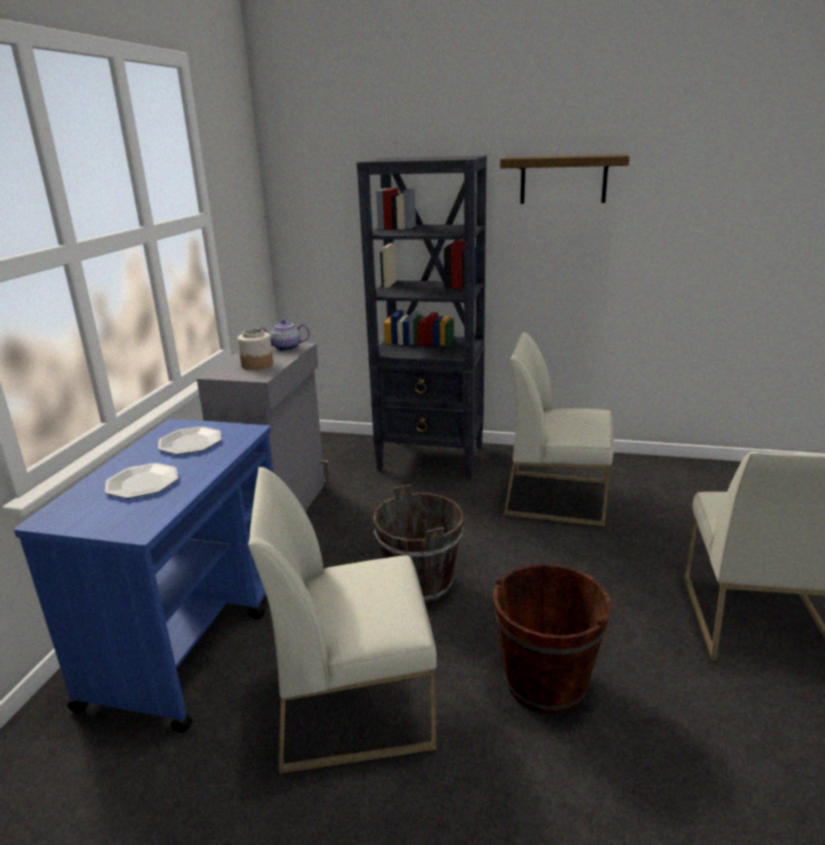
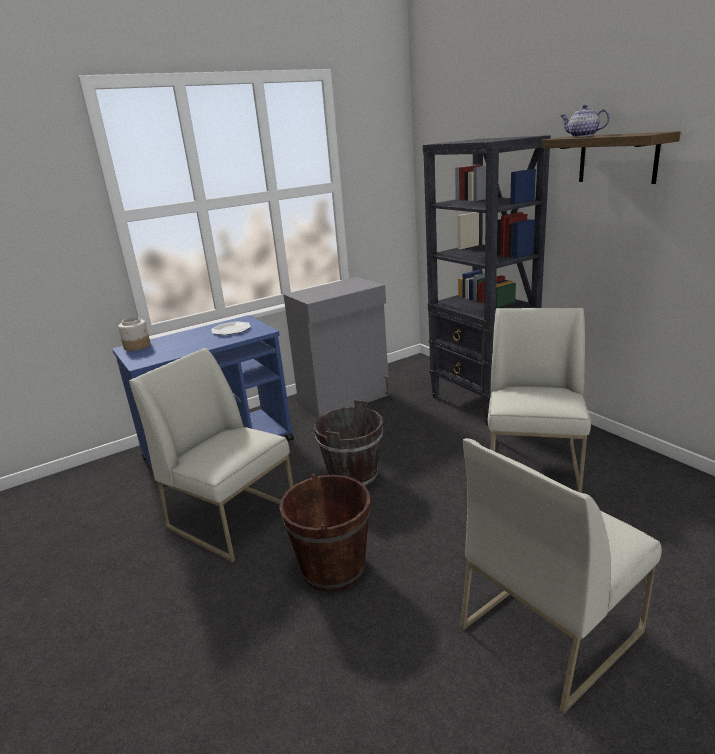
camera: 45 degrees right, 0 degrees up
(142, 483) = (179, 343): plate -> none
(257, 364) = (325, 292): jar -> jar (137, 346)
(285, 348) = (361, 285): teapot -> teapot (582, 136)
(557, 497) = (534, 464): white chair -> white chair turned 45 degrees clockwise

